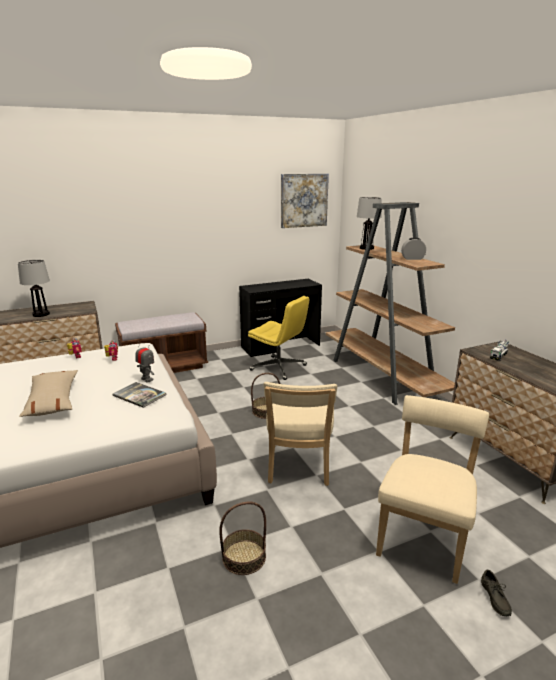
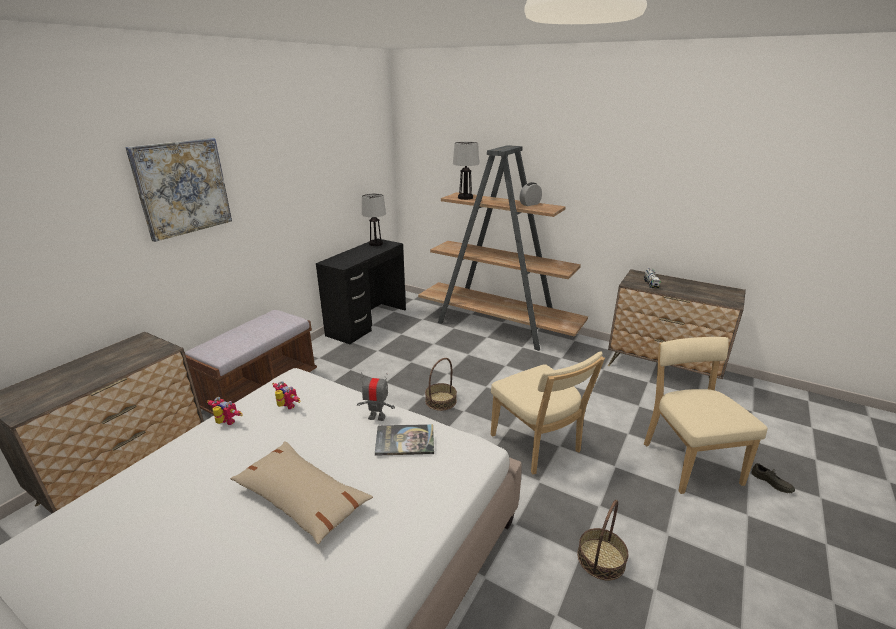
camera: 35 degrees left, 5 degrees up
(41, 314) = (89, 378): table lamp -> table lamp (376, 244)
(279, 368) = (396, 347): yellow office chair -> none
(304, 200) = (363, 148): picture -> picture (182, 187)

